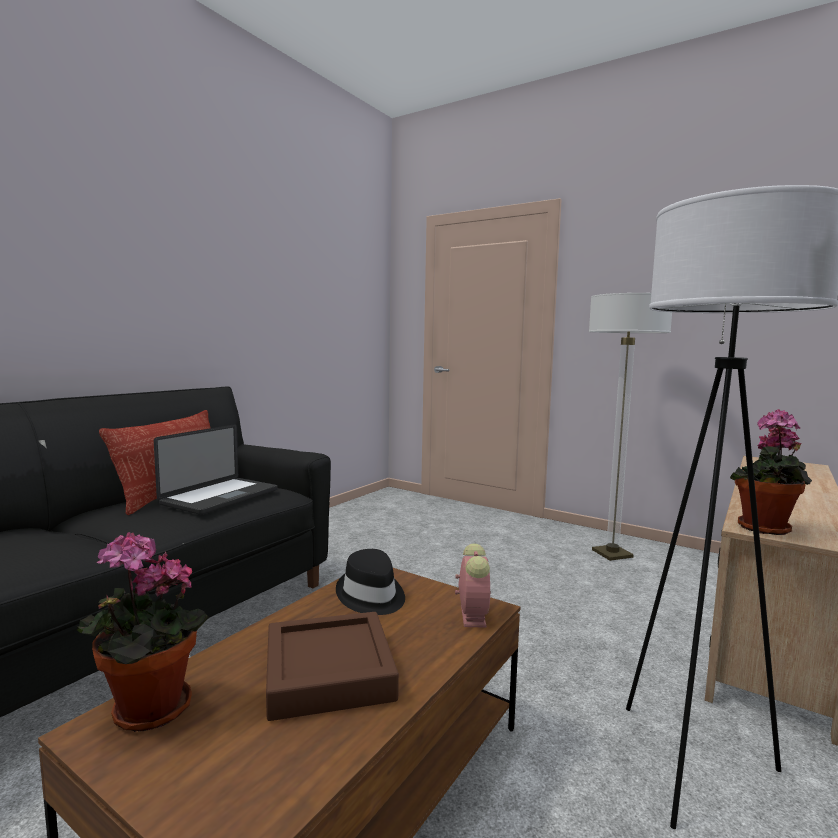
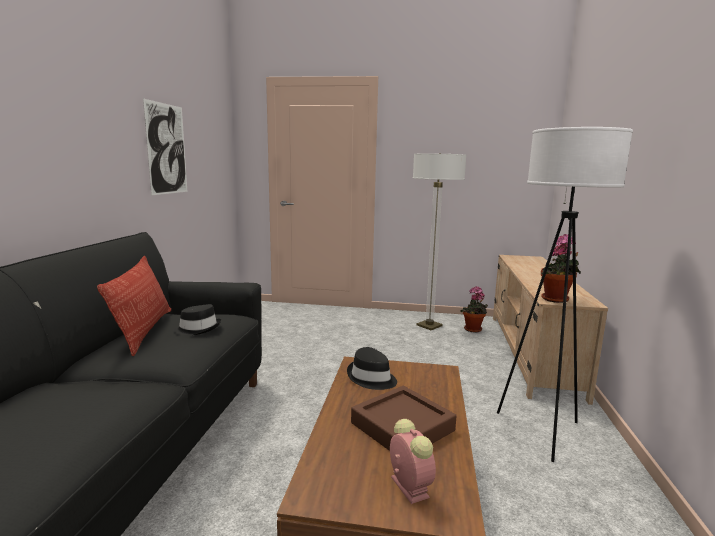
camera: 25 degrees left, 5 degrees up
(146, 713) = (326, 478): potted plant -> potted plant (473, 330)
(220, 497) = (198, 329): laptop -> black hat
(280, 298) = (167, 149): none -> picture
(472, 615) = (439, 376): alarm clock -> alarm clock (408, 486)

